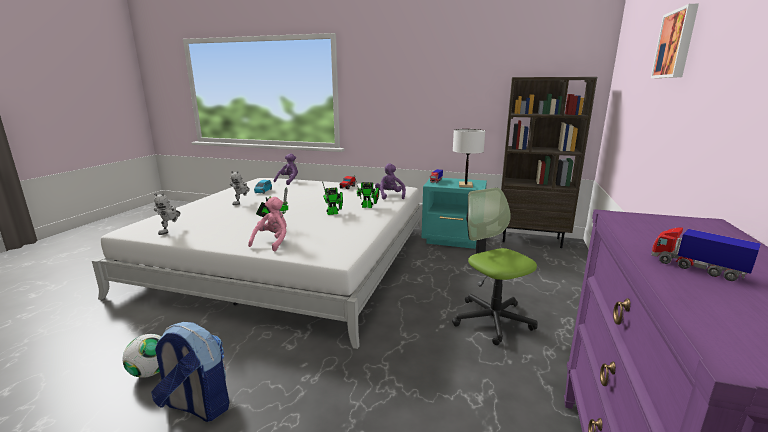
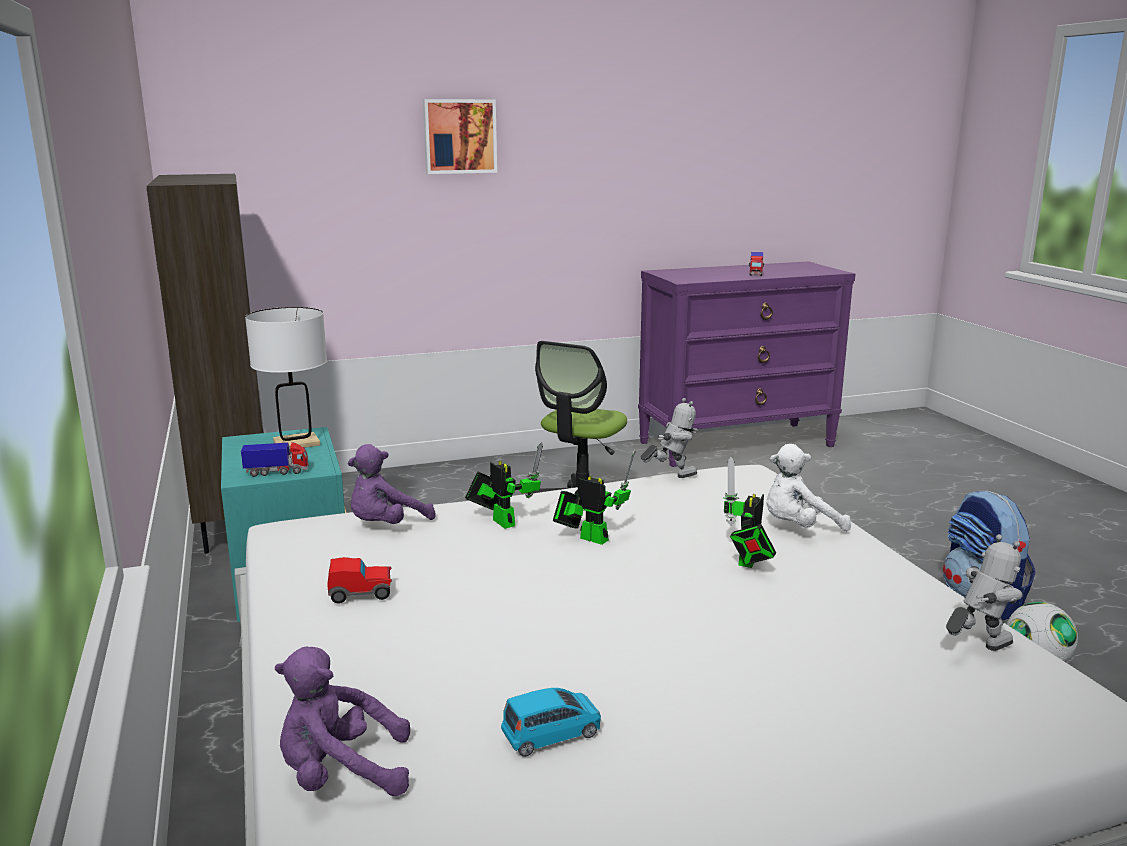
camera: 125 degrees left, 0 degrees up
(242, 203) = (713, 679): toy robot -> toy robot (671, 476)
(272, 242) = (799, 527): pink plush toy -> white plush toy

